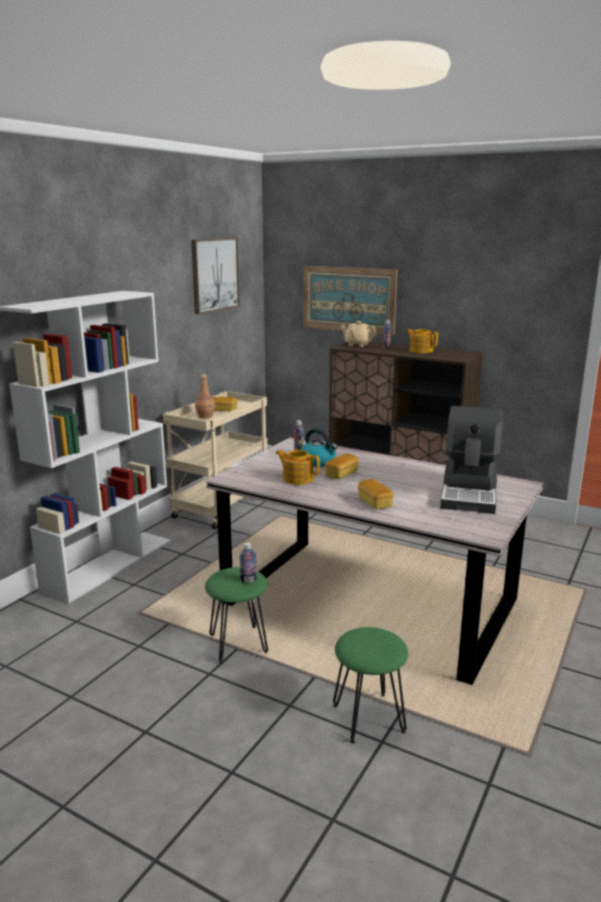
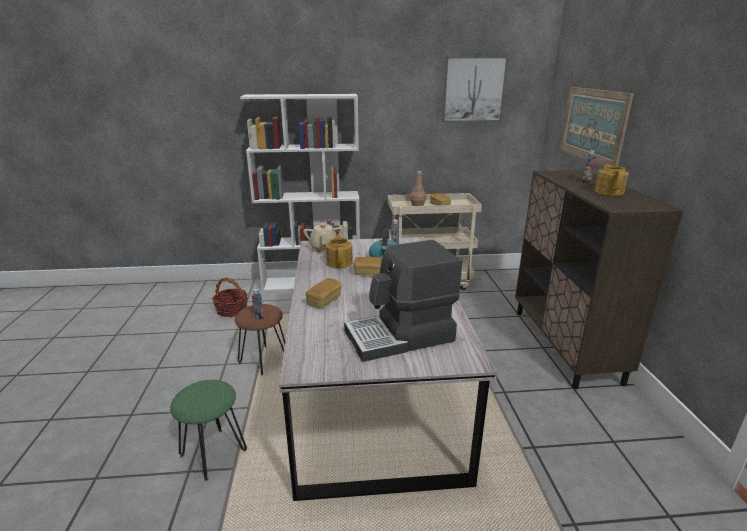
camera: 55 degrees right, 5 degrees up
(82, 638) = (232, 310): none -> basket
(237, 645) = (263, 361): green stool -> brown stool
(357, 344) = (570, 173): beige teapot -> beige teapot (324, 248)

